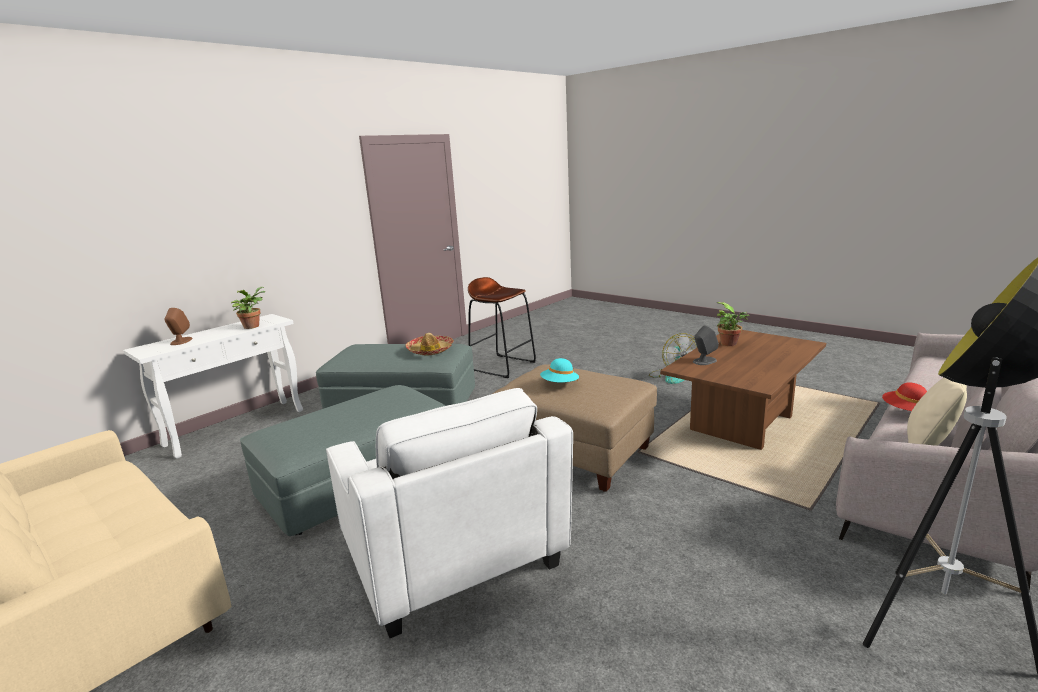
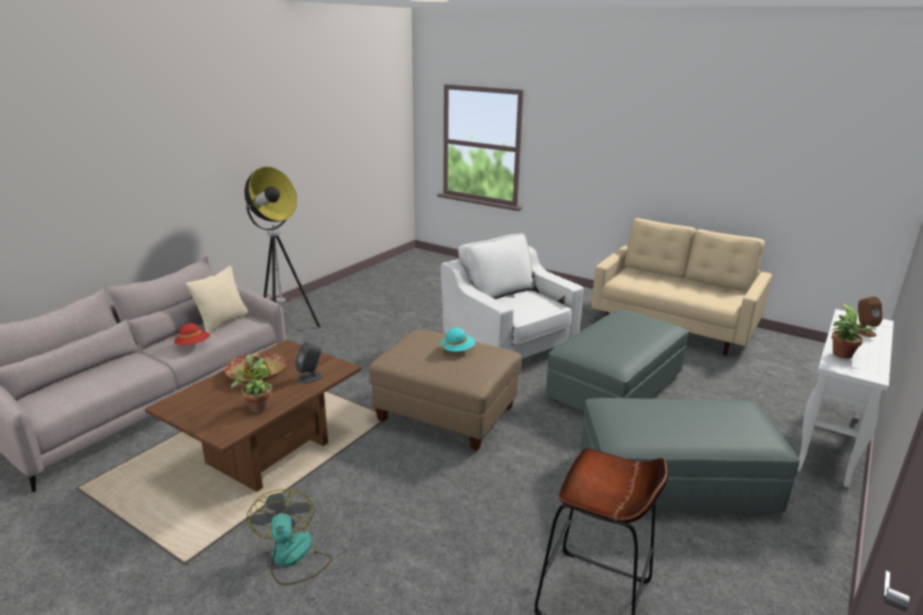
camera: 170 degrees right, 5 degrees up
(430, 350) = (640, 420): hat -> hat (257, 374)

